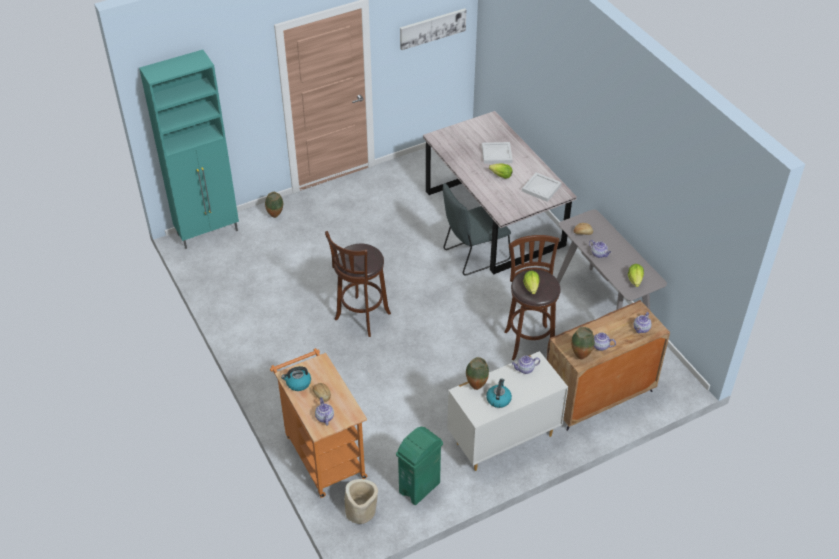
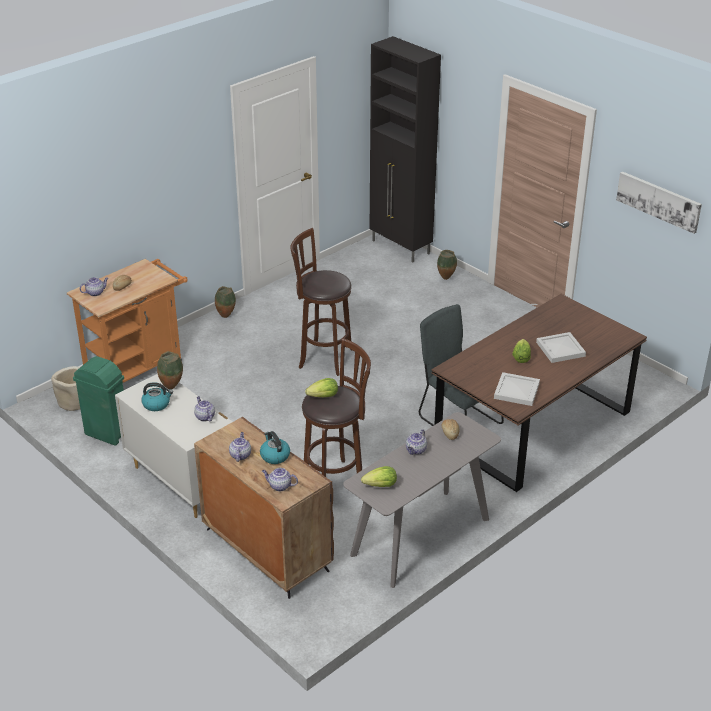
camera: 75 degrees right, 10 degrees down
(208, 232) = (401, 247): turquoise cabinet -> black cabinet
(298, 383) = (134, 272): kettle -> kettle (274, 456)
(494, 217) = (534, 425): grey dining table -> brown dining table
(580, 356) = (220, 442): vase -> vase (226, 316)

